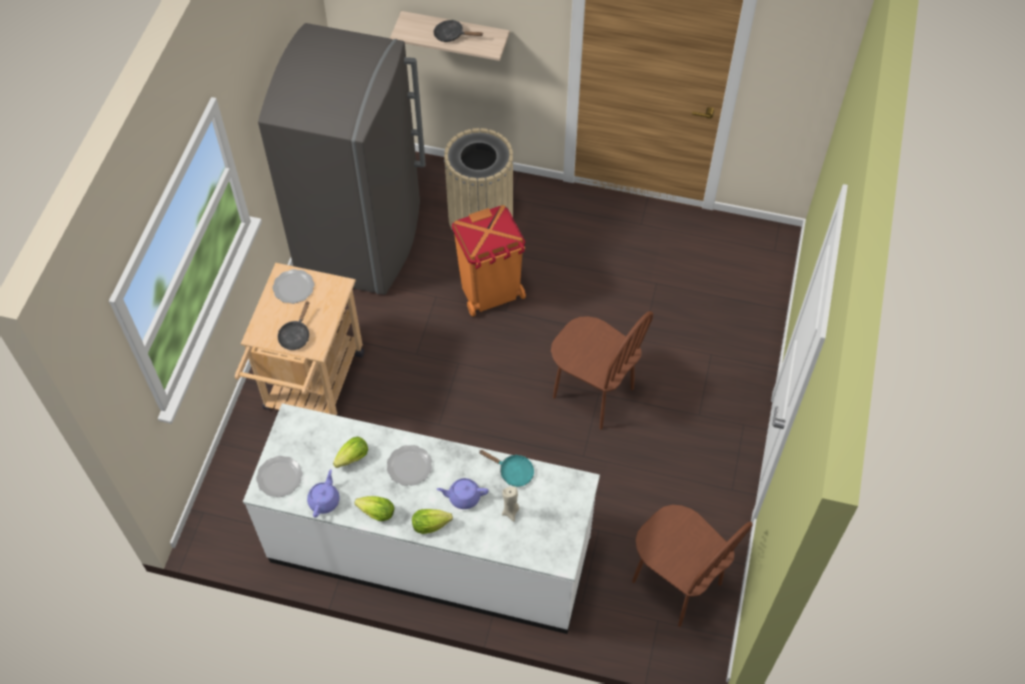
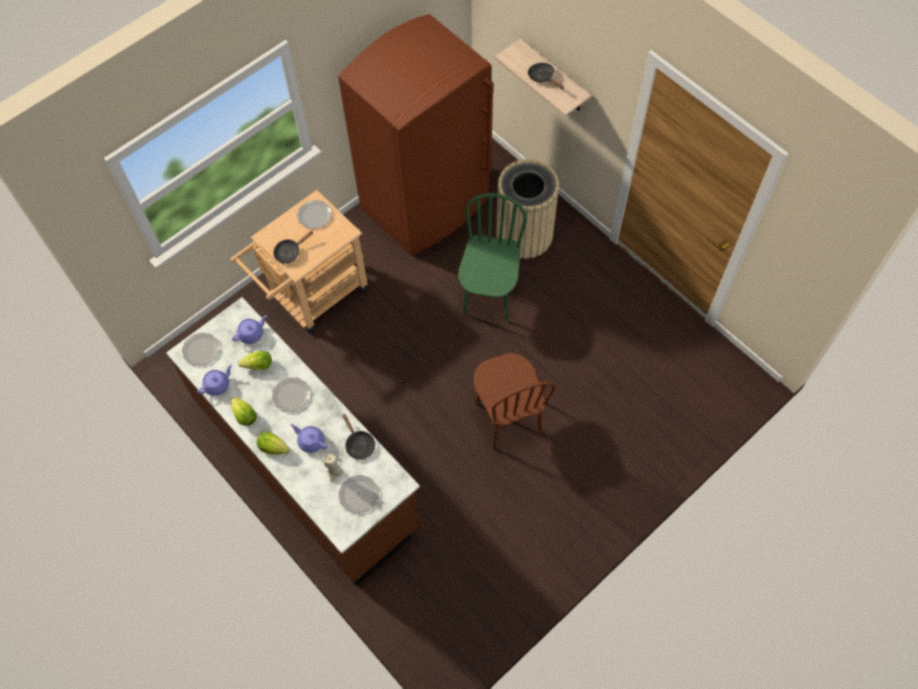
camera: 35 degrees right, 5 degrees up
(321, 432) = (251, 334): none -> purple teapot
(361, 239) = (426, 204): grey fridge -> brown fridge
(430, 550) = (307, 464): white counter -> brown counter
(490, 293) = (489, 297): orange trash can -> green chair
(512, 472) = (359, 444): turquoise frying pan -> black frying pan
(550, 517) = (359, 495): none -> plate
(676, 583) = (461, 600): brown chair -> none

